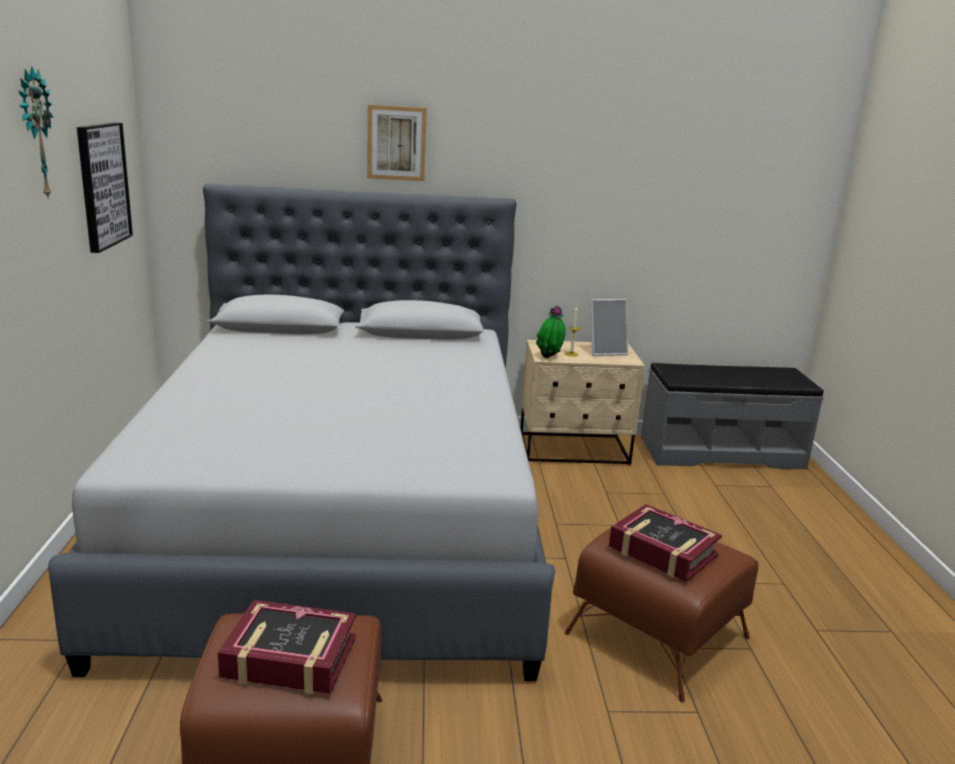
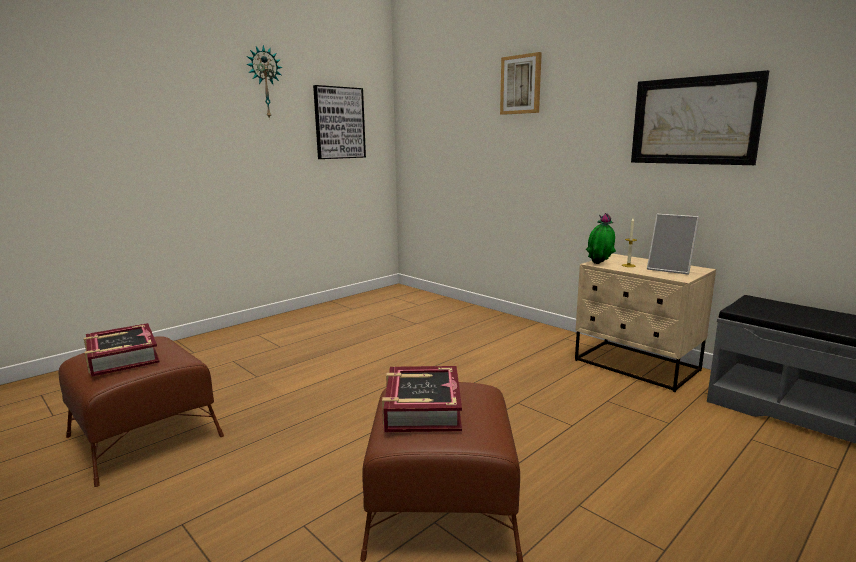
camera: 50 degrees right, 5 degrees down
(342, 522) = (384, 350): grey bed -> none
(604, 205) = (694, 121): none -> picture

